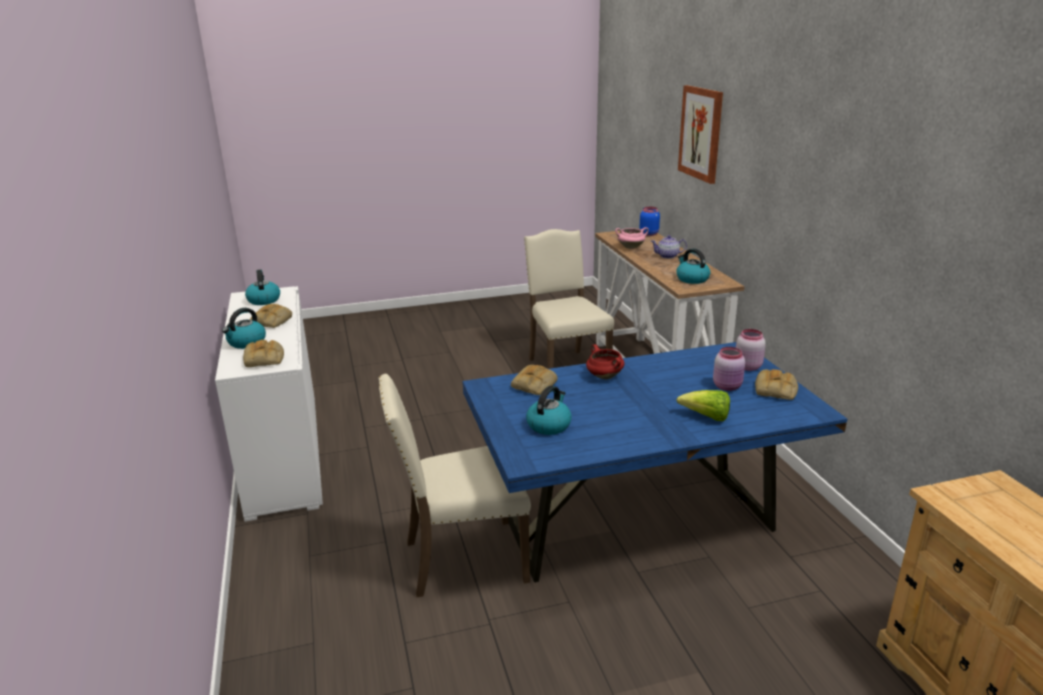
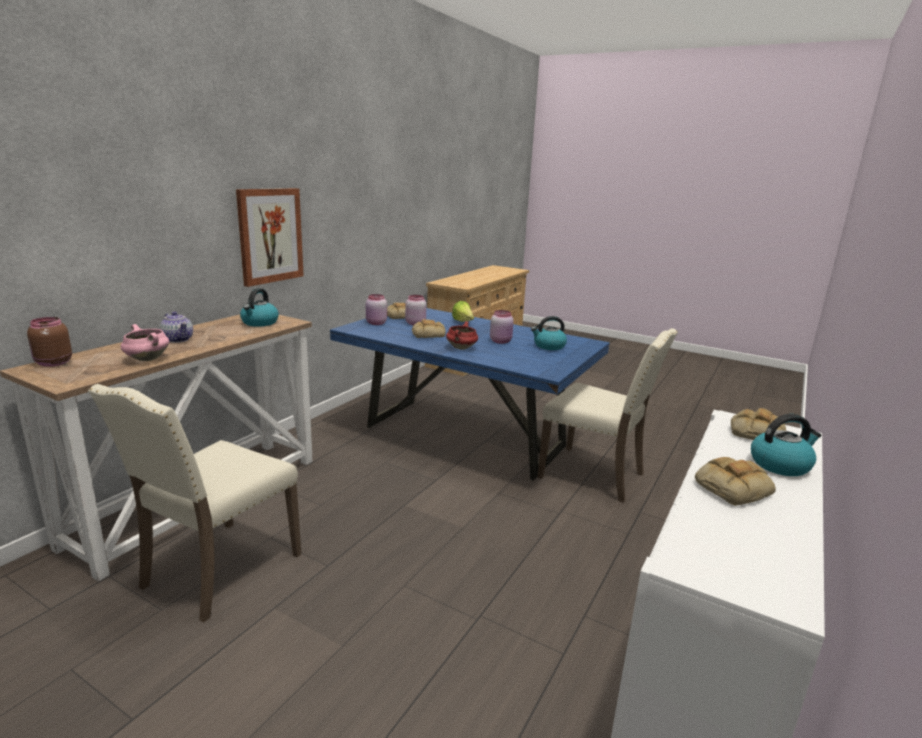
camera: 135 degrees left, 5 degrees down
(263, 300) = (737, 553): kettle -> none
(534, 385) = (514, 361): bread -> bread (429, 334)
(601, 406) = (501, 341): none -> pink jar
(648, 234) = (52, 363): blue jar -> brown jar
(701, 133) = (111, 173): picture -> picture (270, 235)

